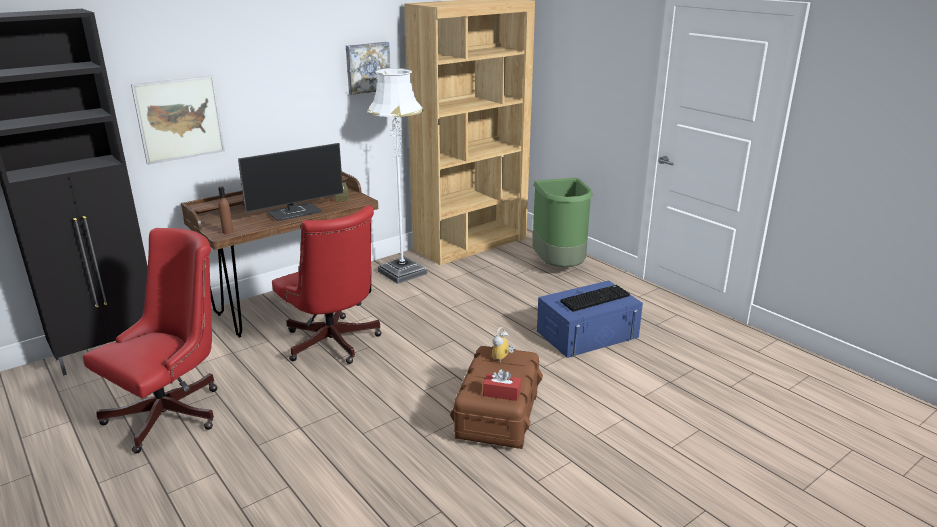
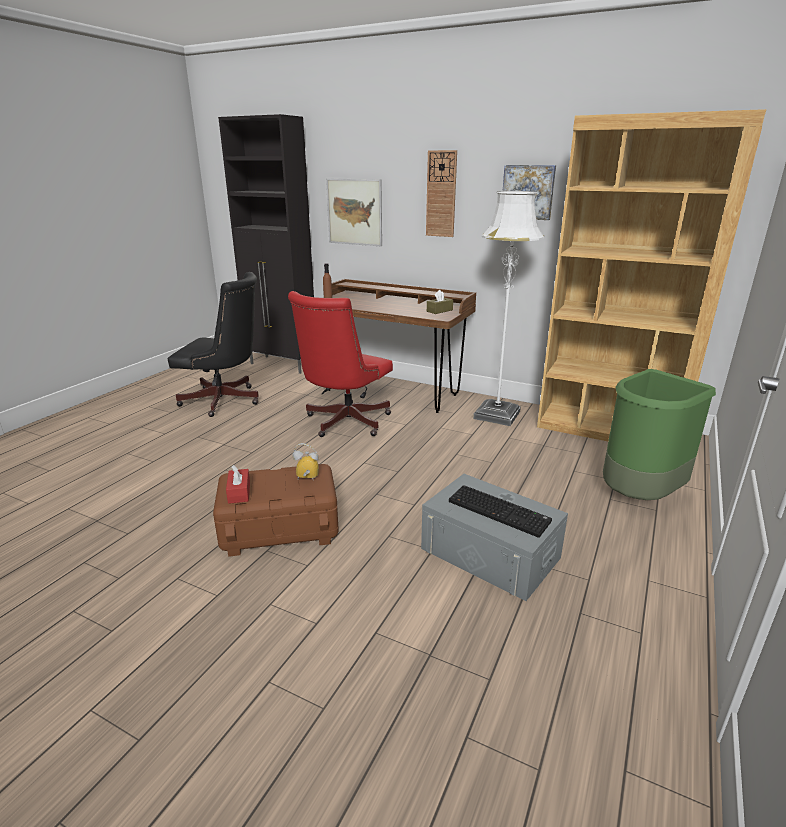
camera: 65 degrees right, 0 degrees up
(173, 412) = (225, 401): red office chair -> black office chair
(286, 81) = (441, 194): none -> wall clock
(295, 212) = (387, 307): monitor -> none
(587, 334) = (490, 553): blue storage box -> grey storage box

